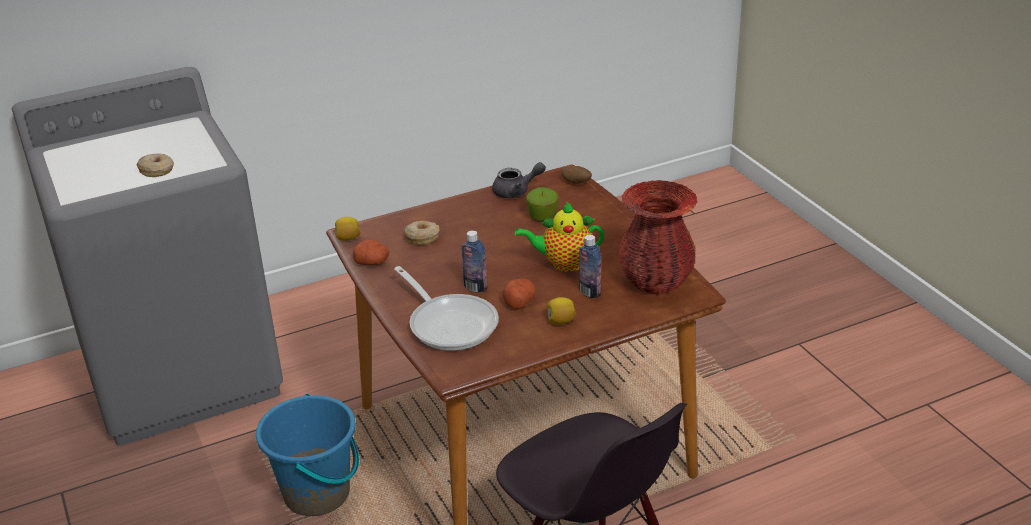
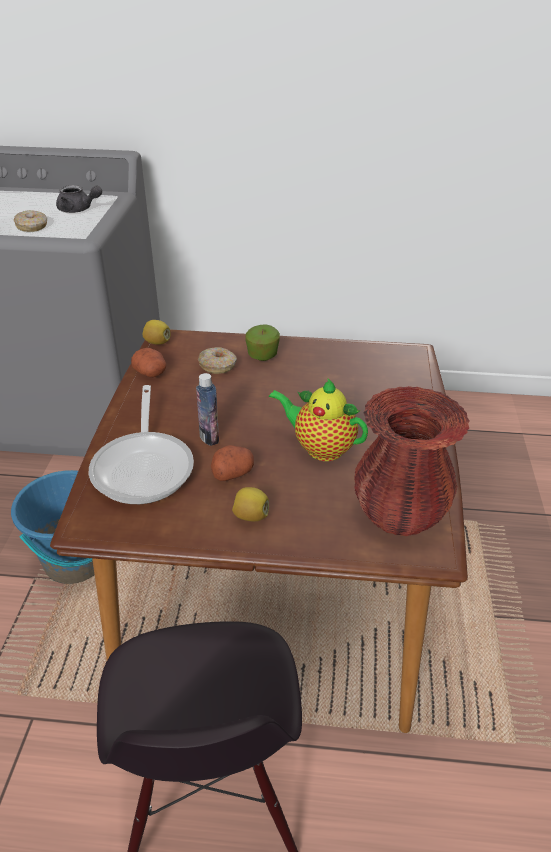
camera: 30 degrees right, 5 degrees up
(516, 191) = (349, 353): grey teapot -> grey teapot (78, 210)
(542, 216) = (349, 387): apple -> apple (262, 355)
(576, 183) = (416, 365): potato -> none
(590, 292) = (314, 494): bottle -> none

